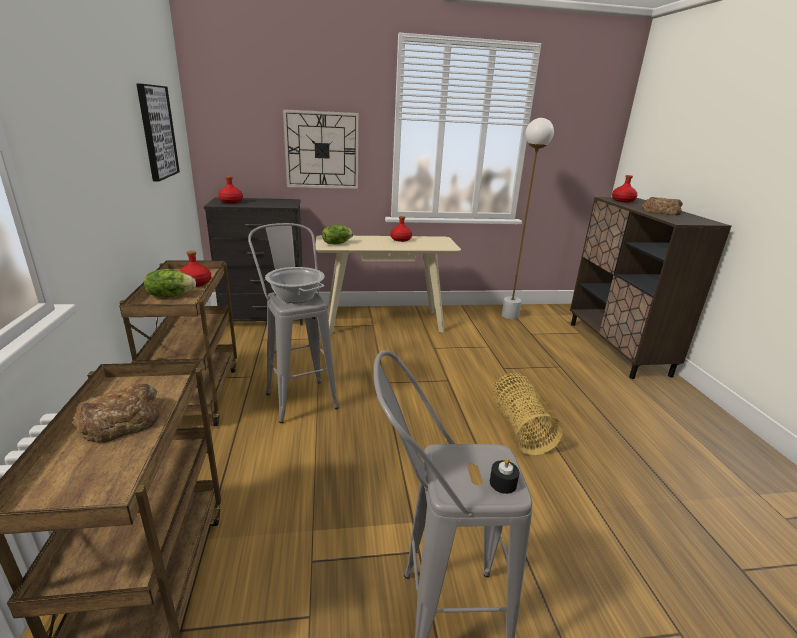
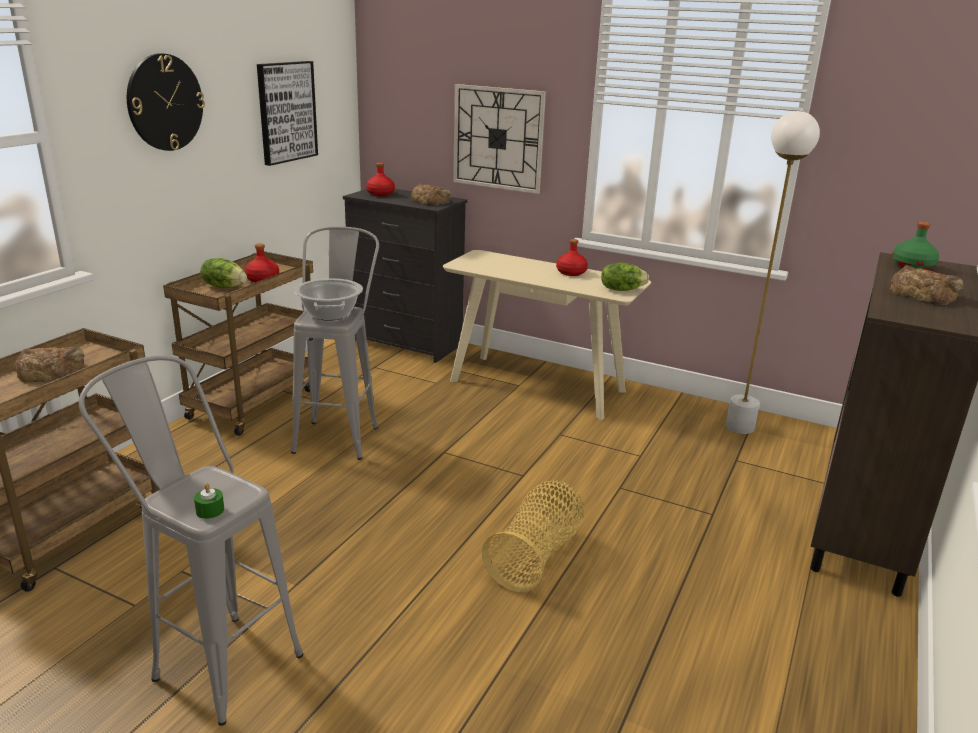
camera: 35 degrees right, 0 degrees up
(88, 113) = (165, 102): none -> wall clock
(278, 202) = (431, 201): none -> bread
(336, 243) = (478, 263): lettuce -> lettuce (621, 289)
(503, 483) = (210, 510): black candle -> green candle
(623, 201) = (913, 266): red bottle -> green bottle

